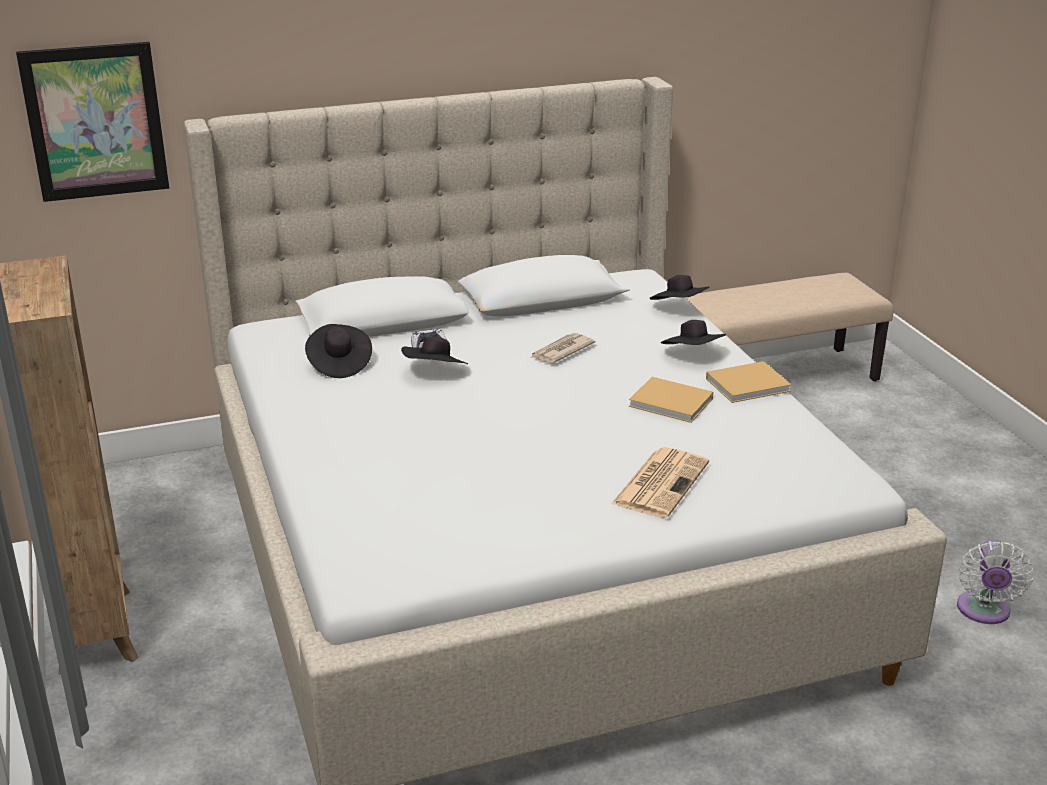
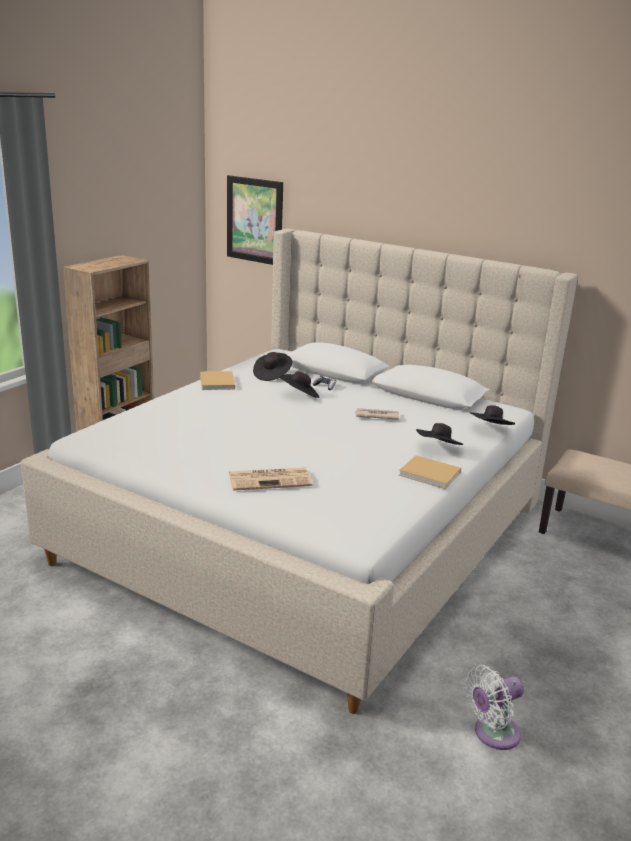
camera: 50 degrees right, 5 degrees down
(673, 403) = (368, 459): beige book -> beige book (217, 383)

